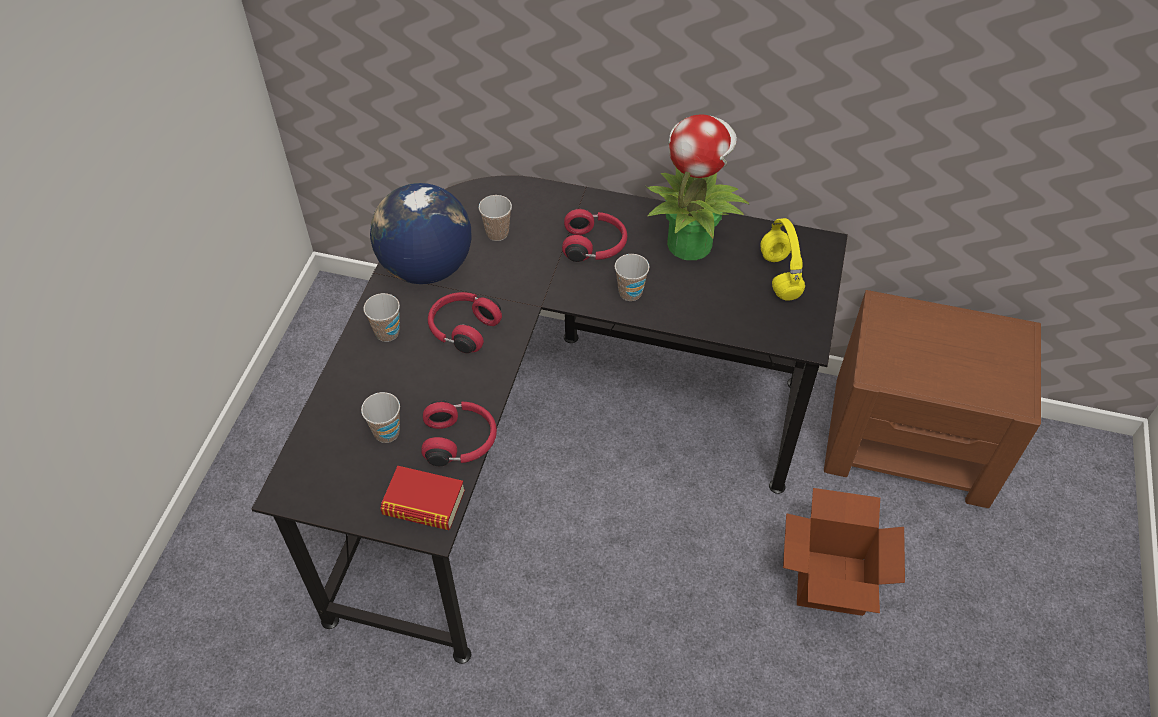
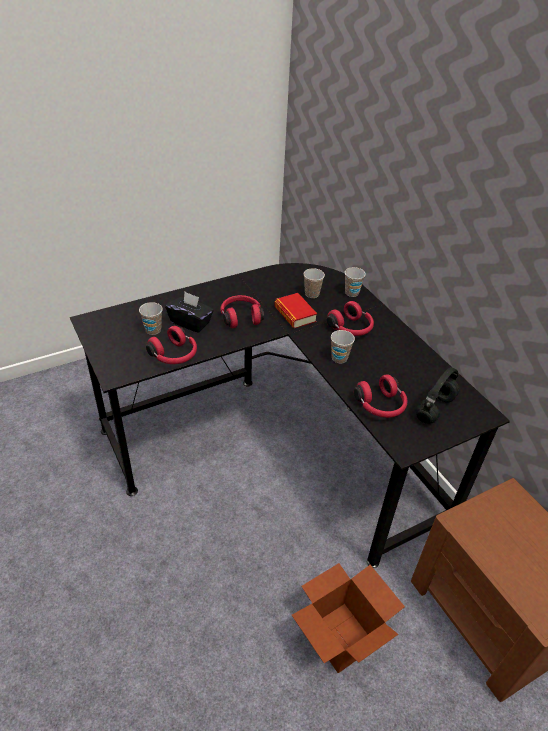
camera: 45 degrees right, 10 degrees down
(387, 333) = (209, 297): cup -> cup (351, 293)
(416, 384) = (190, 322): none -> black tissue box
(424, 503) = (126, 365): book -> book (295, 314)
(426, 267) = (261, 286): globe -> none
(689, 242) = (404, 360): potted plant -> none
(734, 314) = (381, 406): none -> red headphones
(778, 275) = (434, 408): yellow headphones -> black headphones

